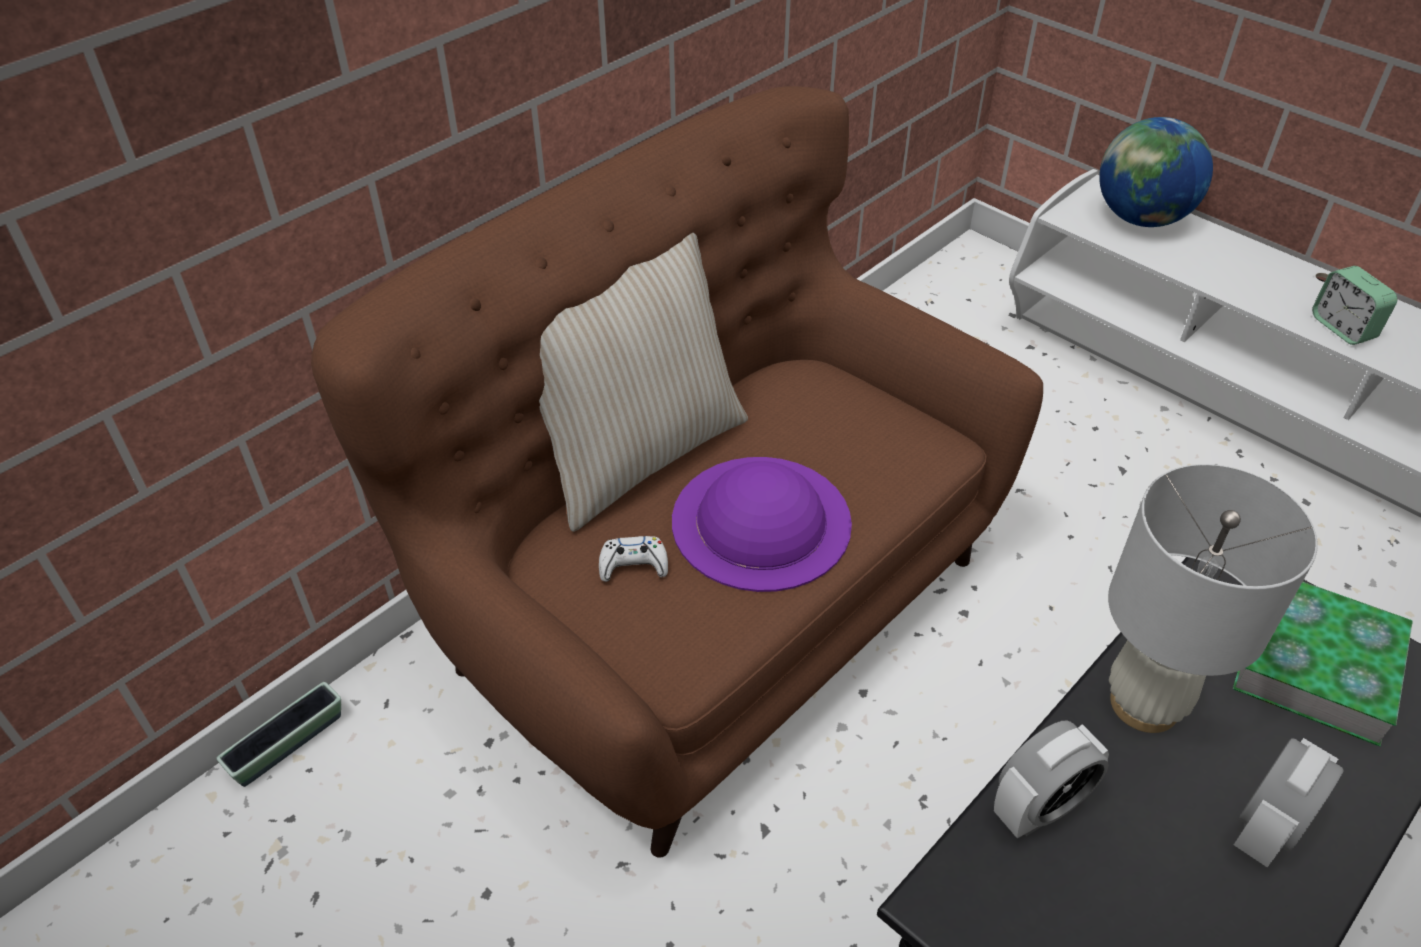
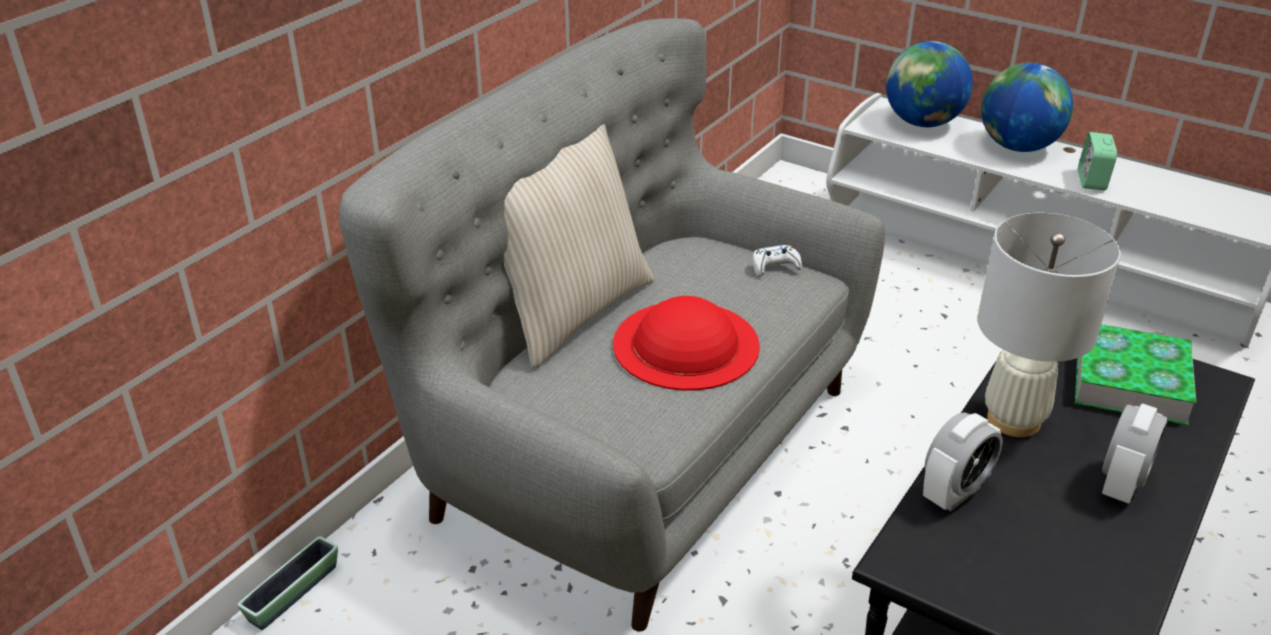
camera: 10 degrees left, 10 degrees down
(633, 565) = (591, 384): white game controller -> white game controller (775, 266)
(713, 603) = (638, 445): brown sofa -> grey sofa
(761, 521) = (686, 344): purple hat -> red hat
(1256, 266) = (1018, 147): none -> globe
(1342, 328) = (1092, 181): alarm clock -> alarm clock turned 45 degrees clockwise

